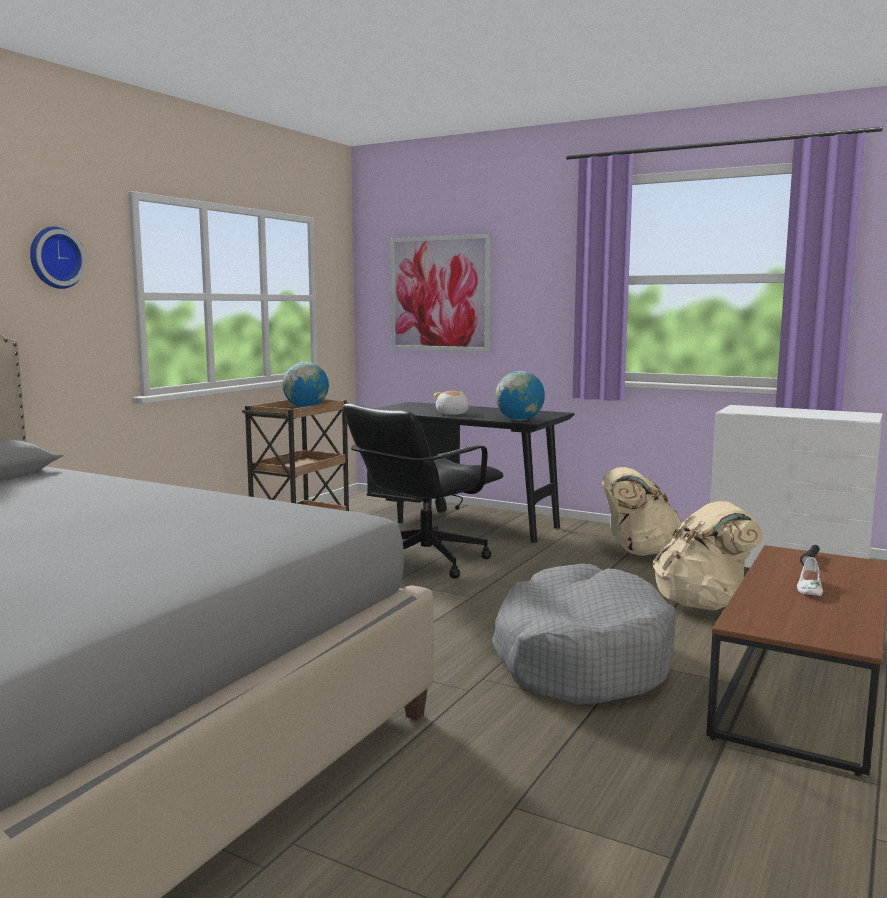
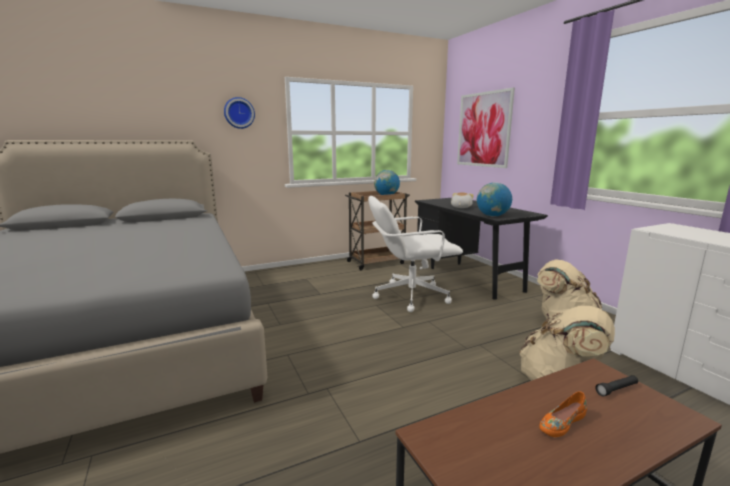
camera: 35 degrees right, 5 degrees up
(424, 561) = (410, 296): black office chair -> white office chair
(581, 658) = (404, 397): grey dog bed -> none
(809, 588) = (561, 422): white shoe -> orange shoe

